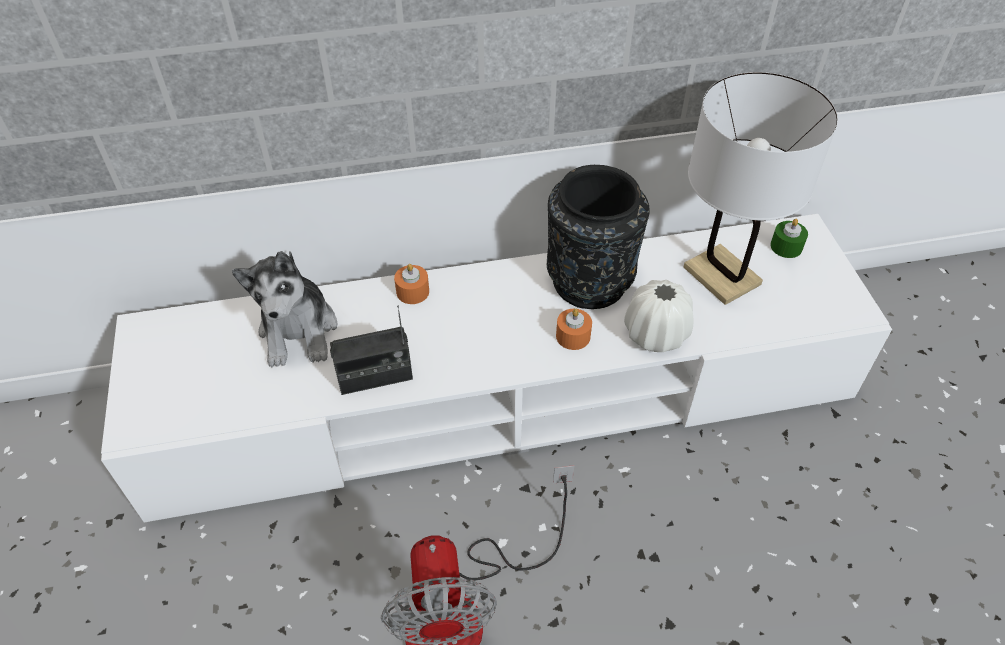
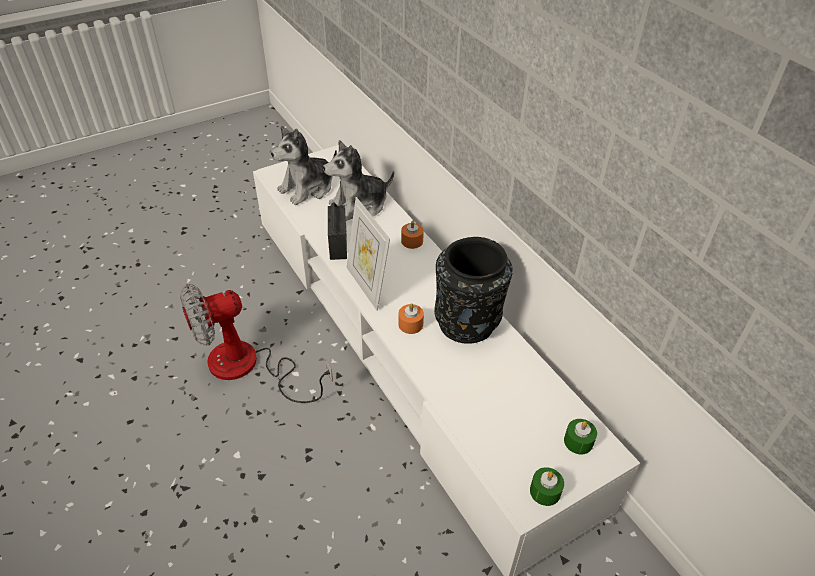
camera: 70 degrees right, 5 degrees down
(210, 387) = (307, 188): none -> plush toy
(375, 377) = (338, 244): radio -> radio turned 150 degrees counterclockwise
(481, 363) = (367, 286): none -> picture frame
(656, 334) = (433, 369): white vase -> none
(721, 276) = (516, 400): white table lamp -> none
(843, 292) = (545, 491): none -> green candle

